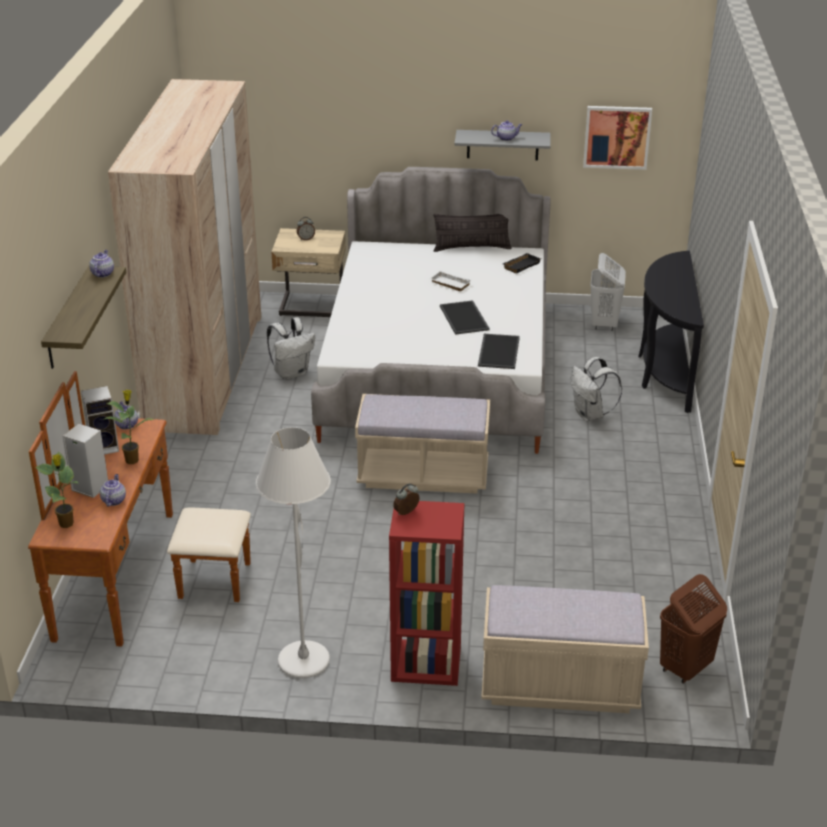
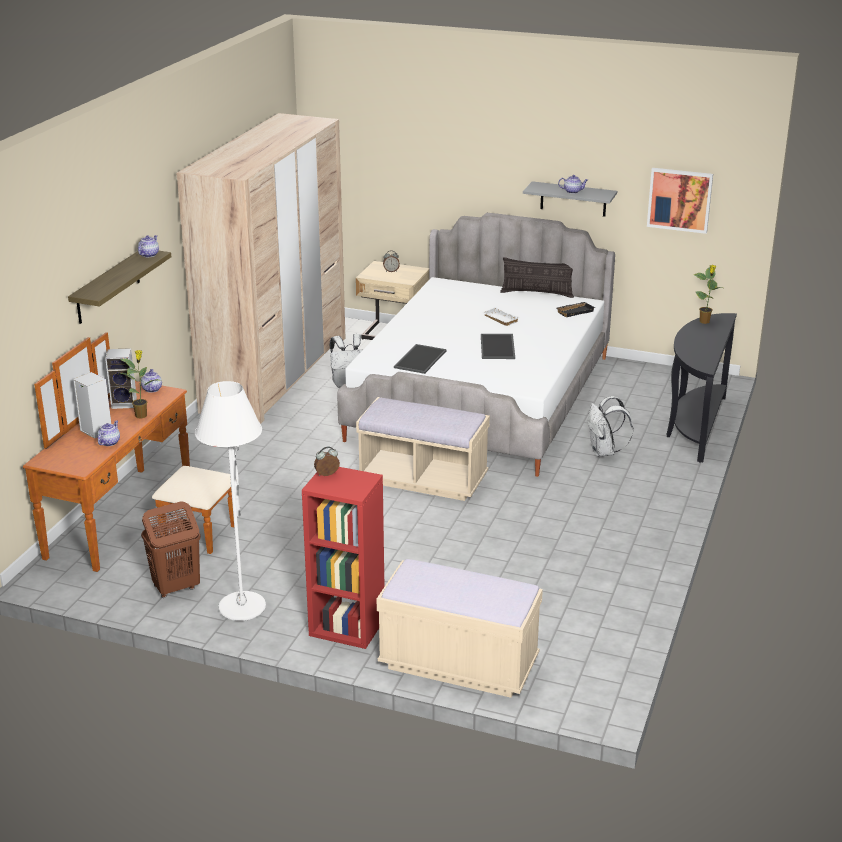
camera: 15 degrees right, 5 degrees down
(67, 524) = (62, 454): potted plant -> potted plant (705, 322)
(498, 351) = (513, 376): tray -> tray (419, 359)
(604, 324) = (657, 380): white laundry basket -> none
(685, 668) = (584, 670): brown laundry basket -> brown laundry basket (175, 588)

